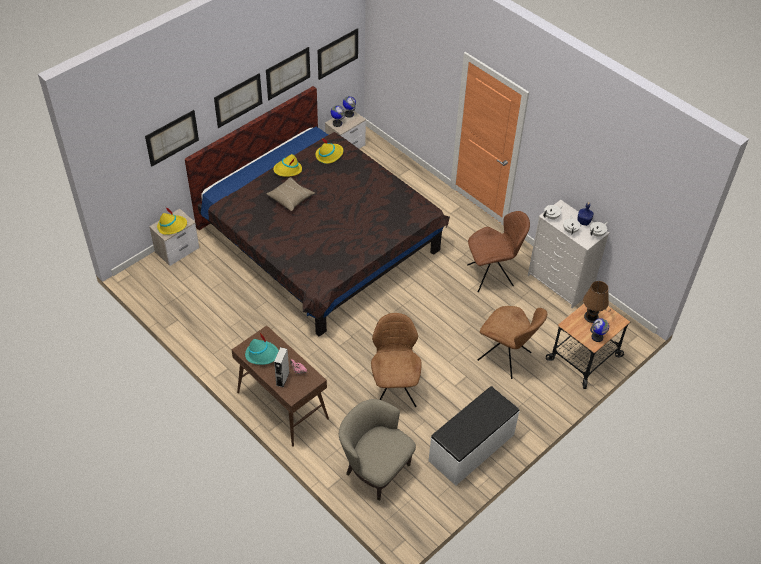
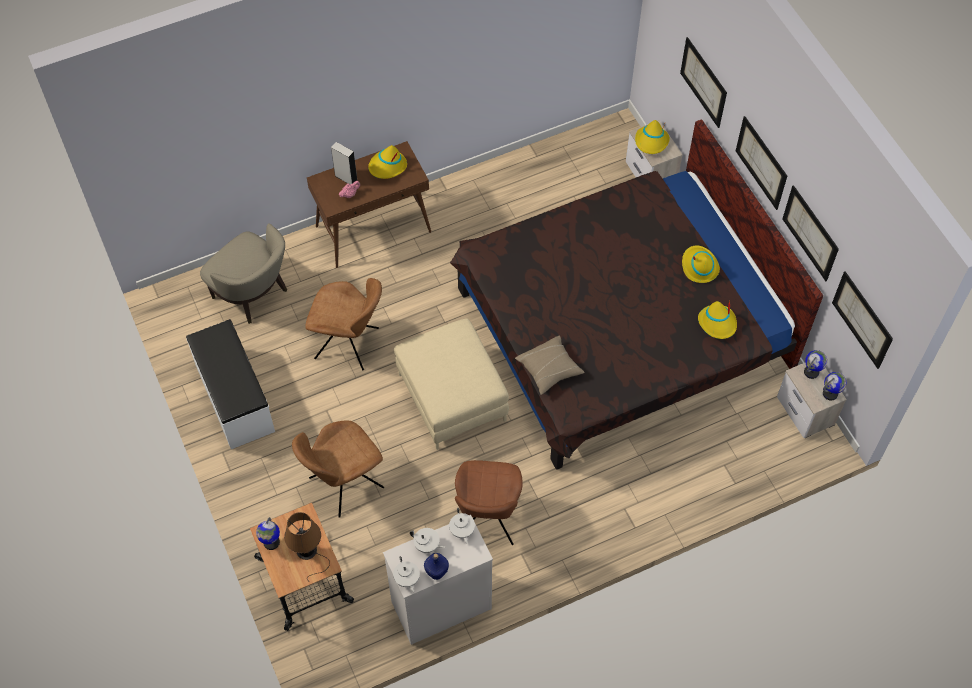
camera: 110 degrees right, 10 degrees up
(262, 354) = (387, 166): turquoise hat -> yellow hat
(291, 198) = (642, 257): beige pillow -> beige pillow (549, 369)
(375, 469) = (252, 294): beige armchair -> beige armchair turned 75 degrees clockwise
(411, 316) = (452, 397): none -> beige ottoman

